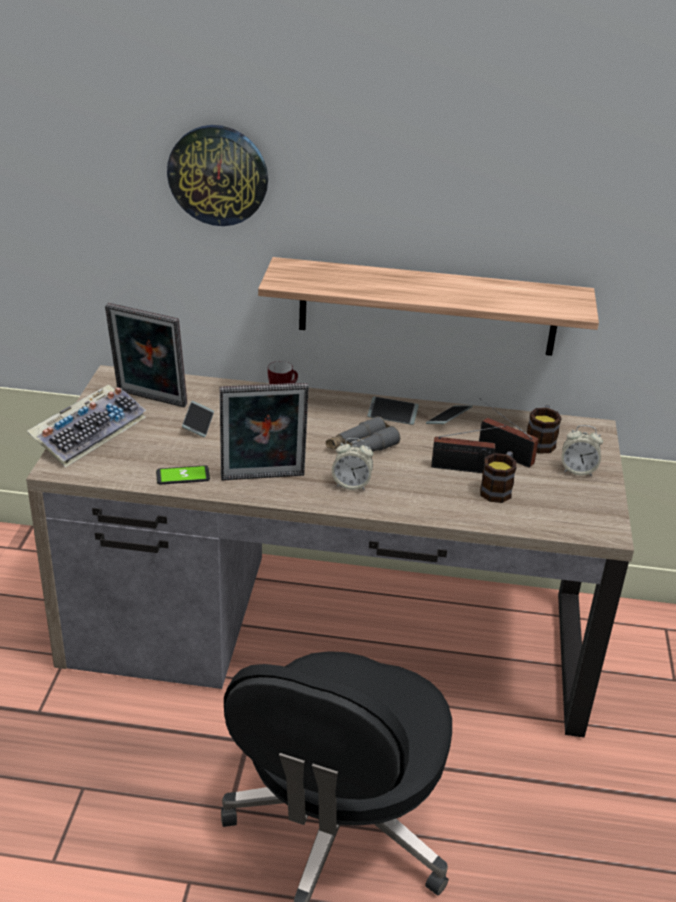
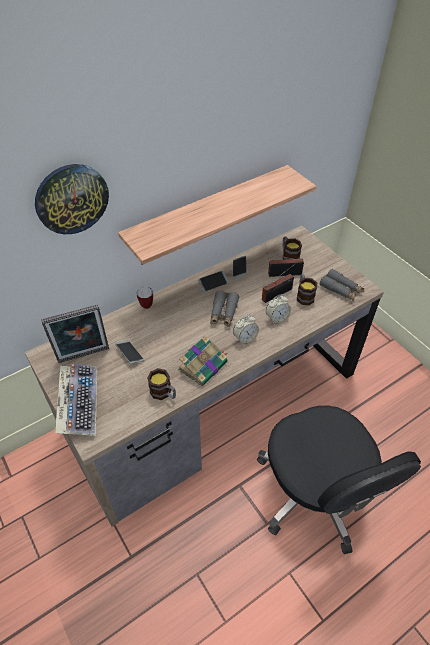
camera: 40 degrees left, 15 degrees up
(183, 476) = (164, 393): phone -> mug
(263, 479) = (203, 365): picture frame -> book
(566, 512) = (341, 289): none -> grey binoculars
(577, 470) = (319, 263): alarm clock -> alarm clock (277, 318)

